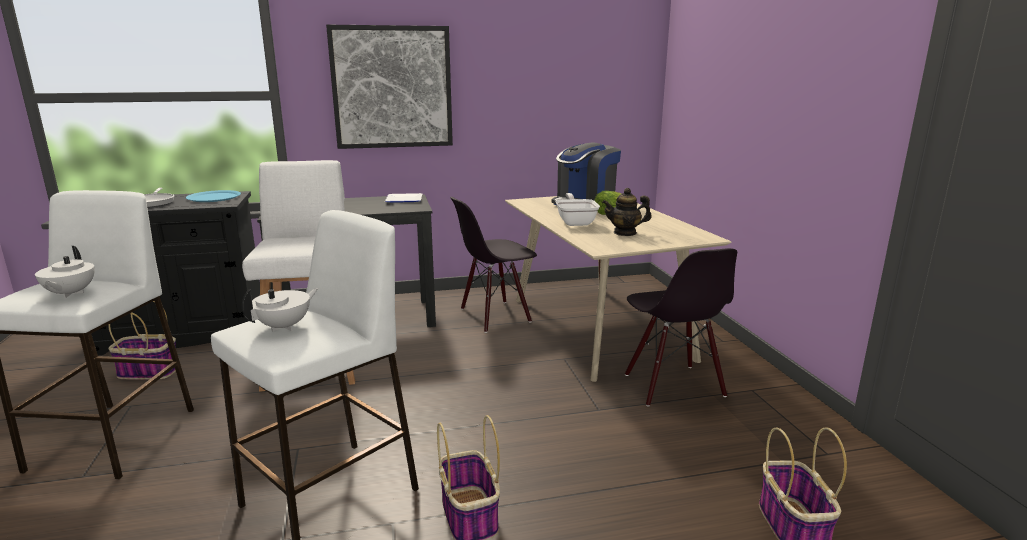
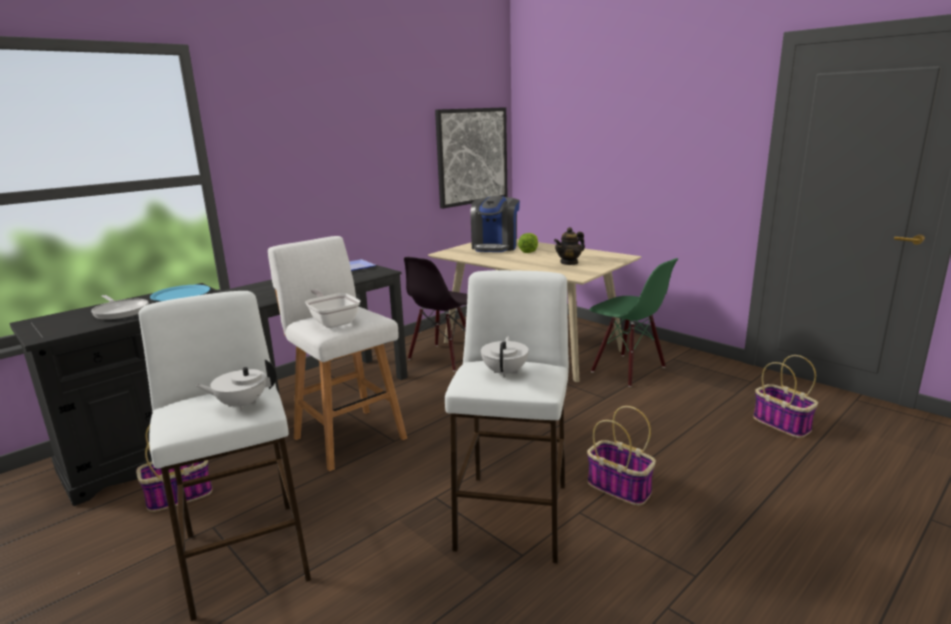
camera: 30 degrees left, 0 degrees up
(70, 294) = (241, 404): white teapot -> white teapot turned 120 degrees clockwise
(392, 87) = (315, 162): picture -> picture (472, 156)
(575, 222) = (520, 261): frying pan -> frying pan (333, 321)
(672, 385) = (627, 370): black chair -> green chair

